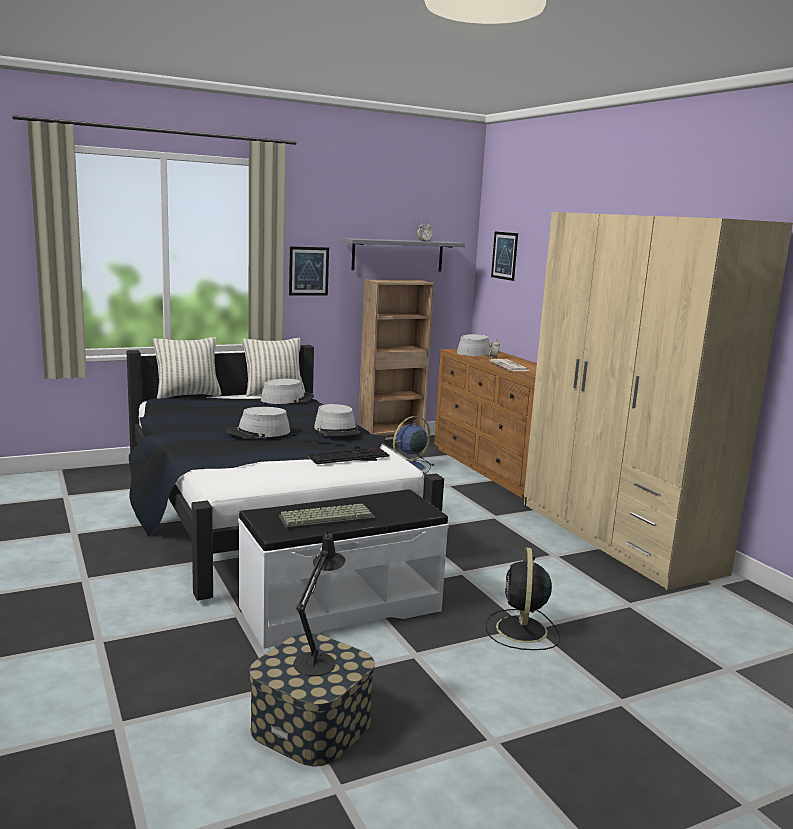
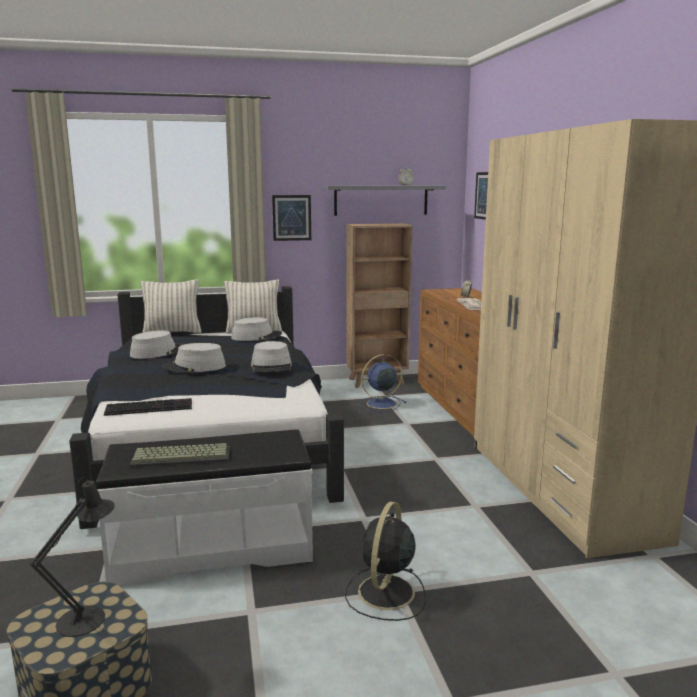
camera: 15 degrees right, 0 degrees up
(349, 456) = (259, 392): keyboard -> keyboard (150, 407)
(475, 352) = (452, 292): grey hat -> grey hat (158, 352)

